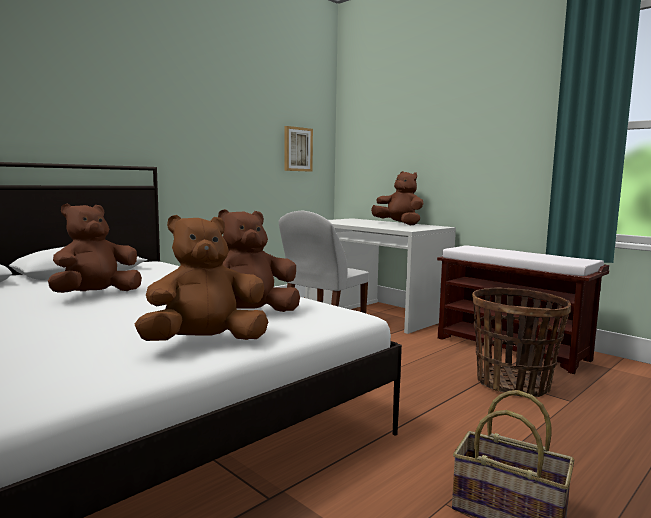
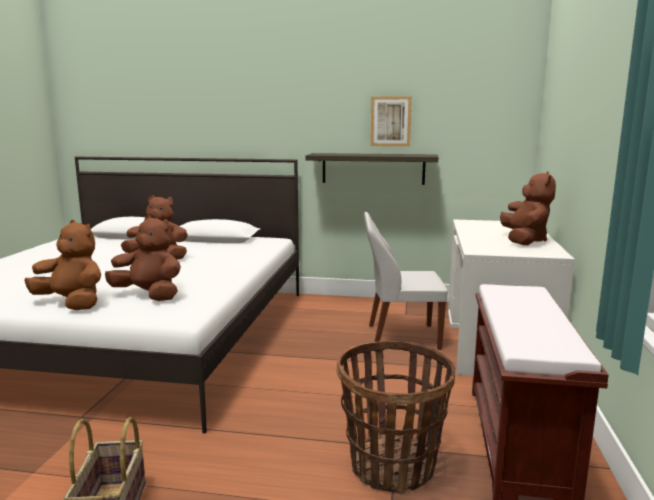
camera: 55 degrees right, 5 degrees up
(226, 178) = (373, 168): none -> shelf
(297, 149) = (472, 135): picture -> picture (390, 121)

